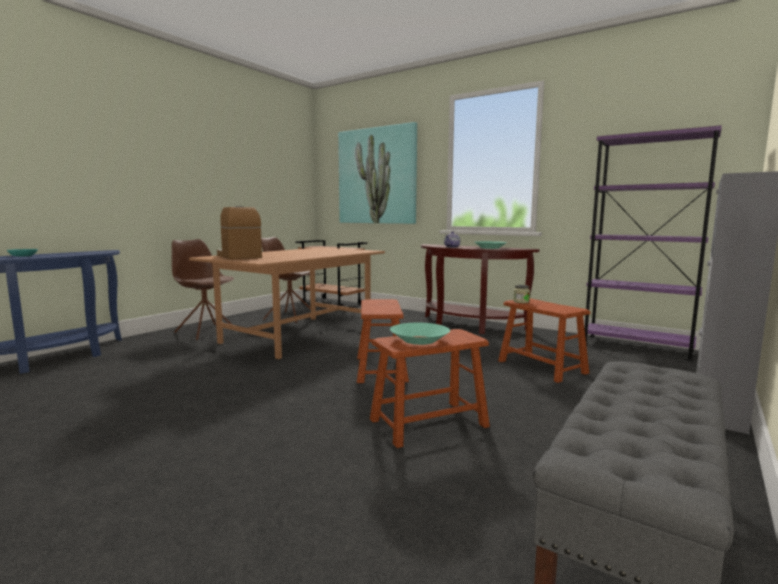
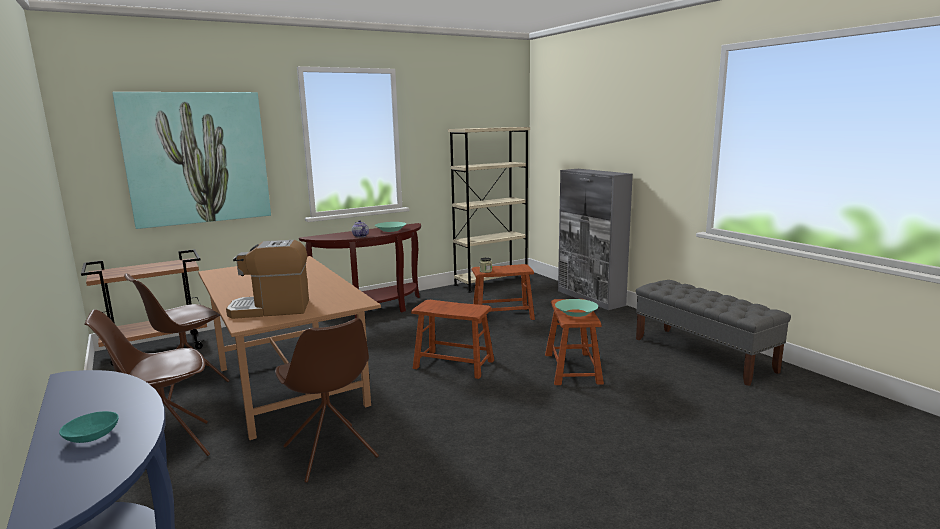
camera: 65 degrees left, 5 degrees up
(200, 363) = (330, 453): none -> brown chair
(636, 347) = (491, 283): purple bookcase -> beige bookcase

